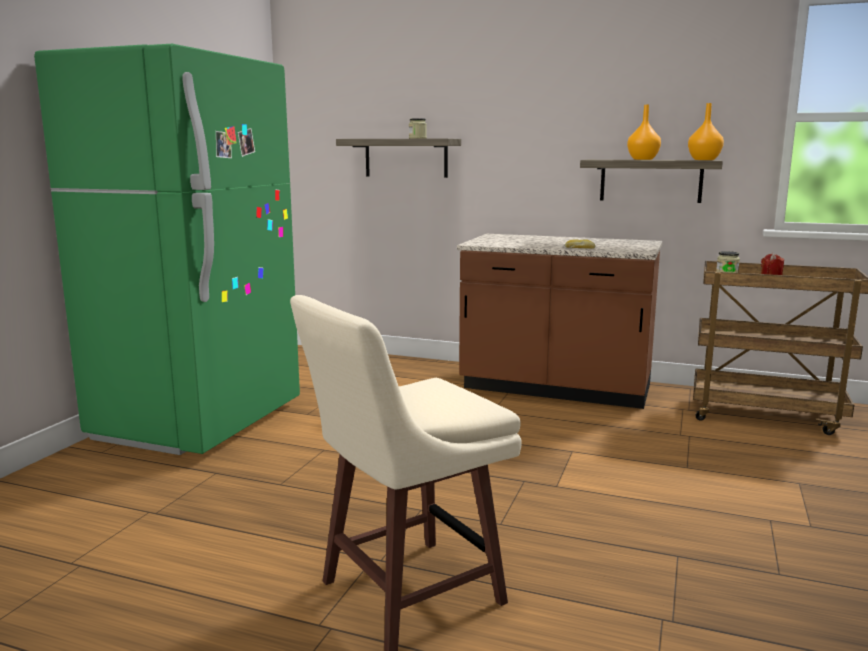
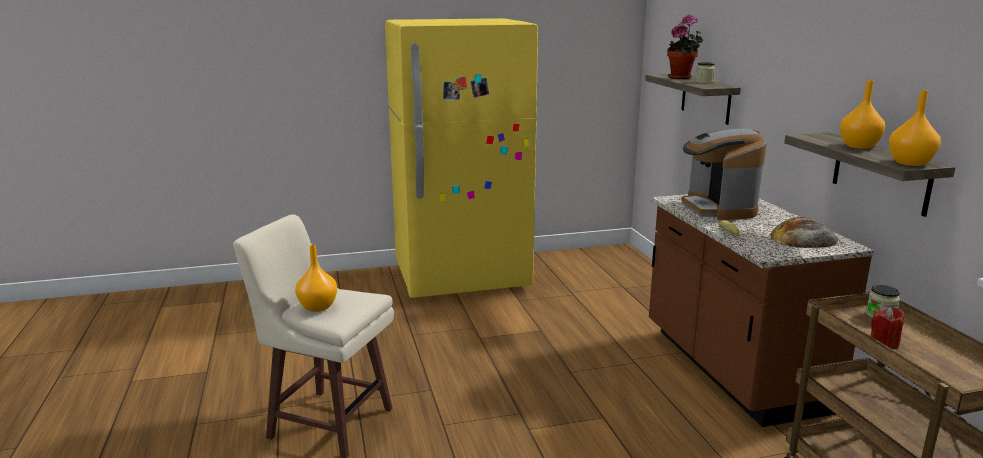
camera: 55 degrees right, 5 degrees up
(199, 421) = (462, 278): green fridge -> yellow fridge
(381, 138) = (682, 78): none -> potted plant
(428, 406) = (318, 307): none -> orange vase
(522, 241) = (718, 209): none -> coffee machine
(619, 243) = (803, 238): none -> bread

